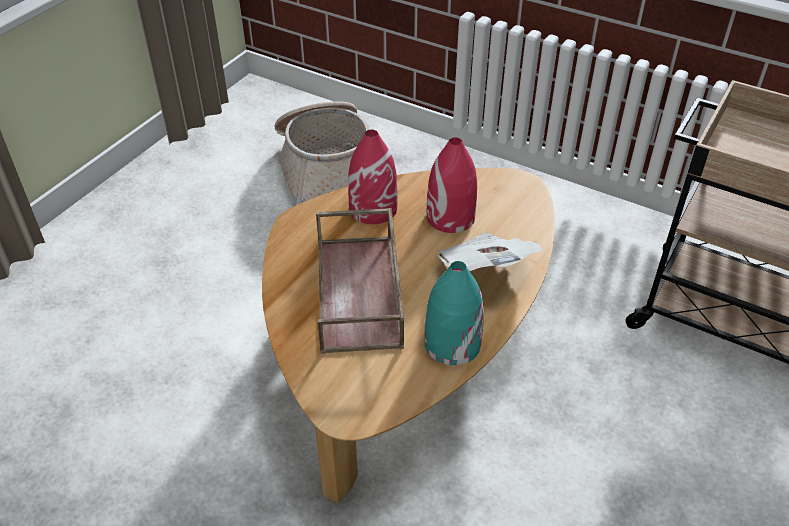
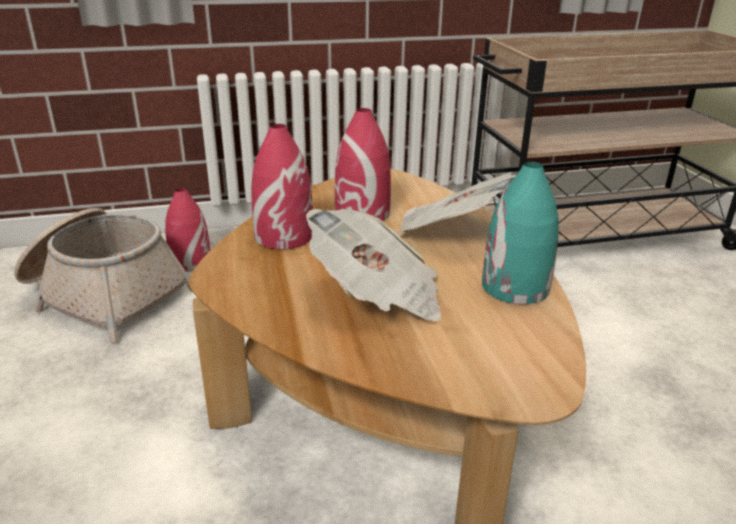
camera: 45 degrees left, 15 degrees down
(360, 293) = (377, 295): brown tray -> newspaper
(407, 170) = (190, 262): none -> red vase

